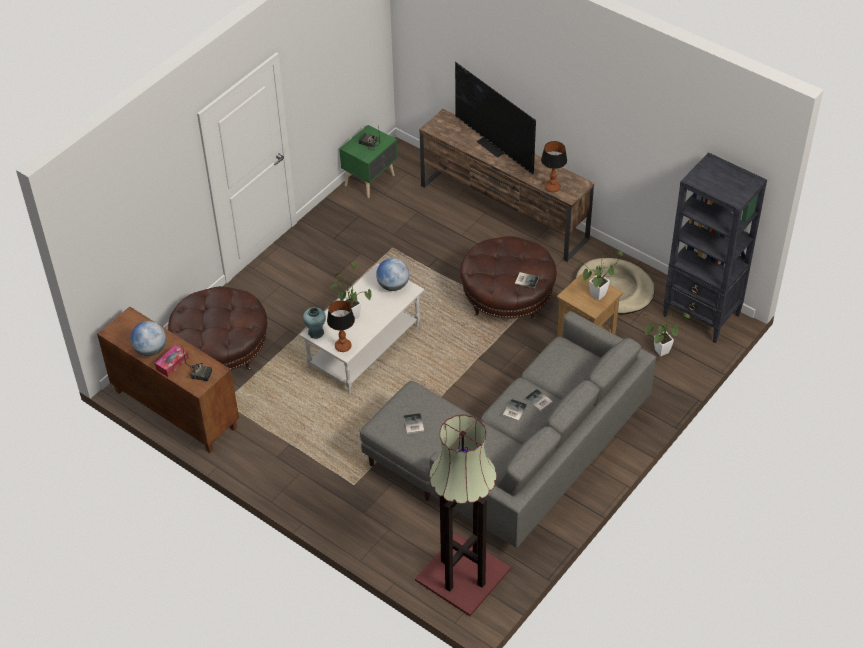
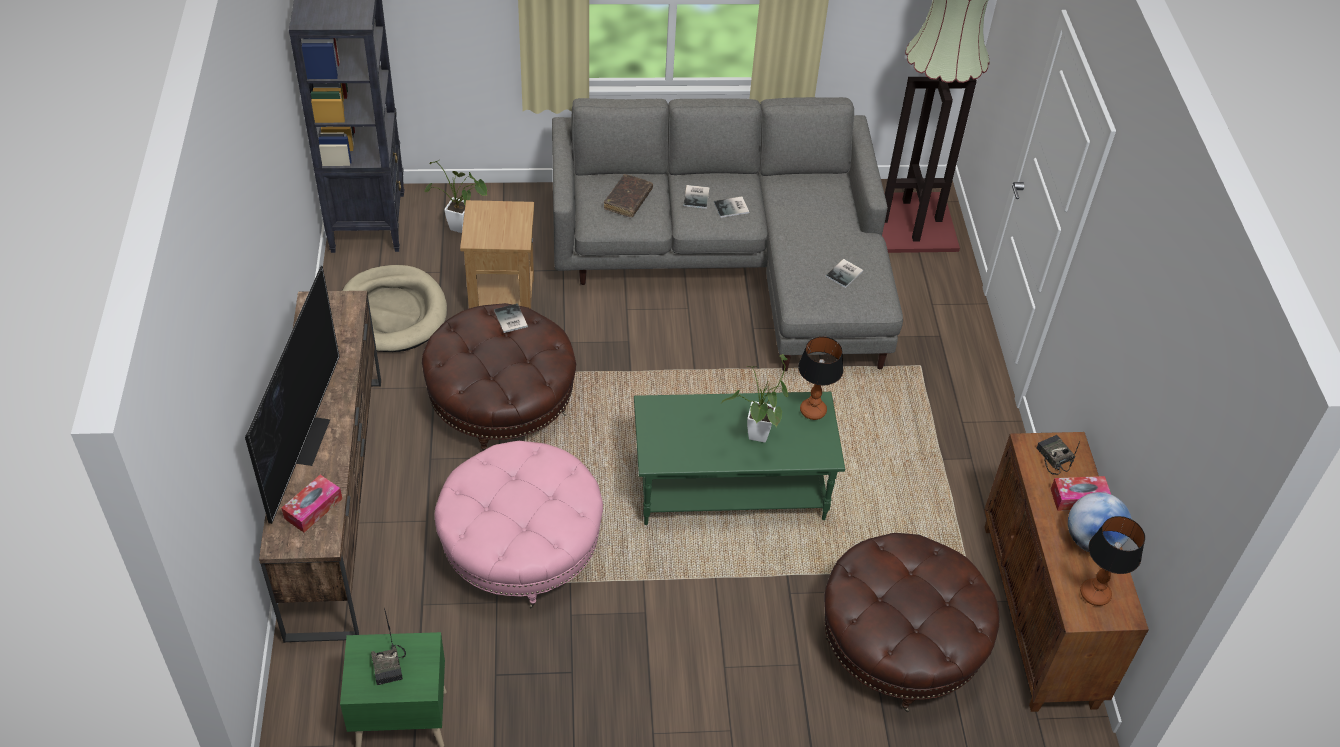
camera: 135 degrees left, 0 degrees up
(316, 333) = (824, 452): turquoise vase -> none
(365, 349) = (732, 487): white coffee table -> green coffee table
(393, 285) = (662, 429): globe -> none
(412, 256) = (521, 548): none -> pink ottoman
(452, 132) = (313, 508): none -> tissue box
(552, 187) = (346, 327): table lamp -> table lamp (1094, 594)
(564, 368) = (628, 200): none -> brown book
(595, 297) = (498, 217): potted plant -> none

